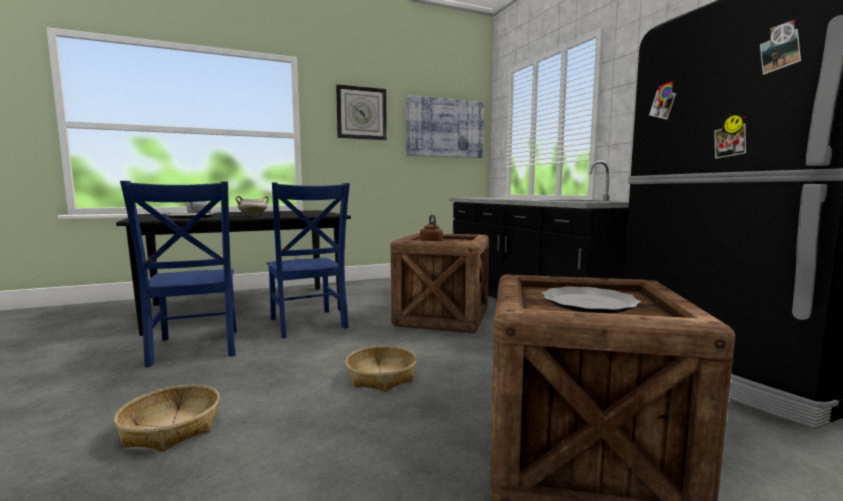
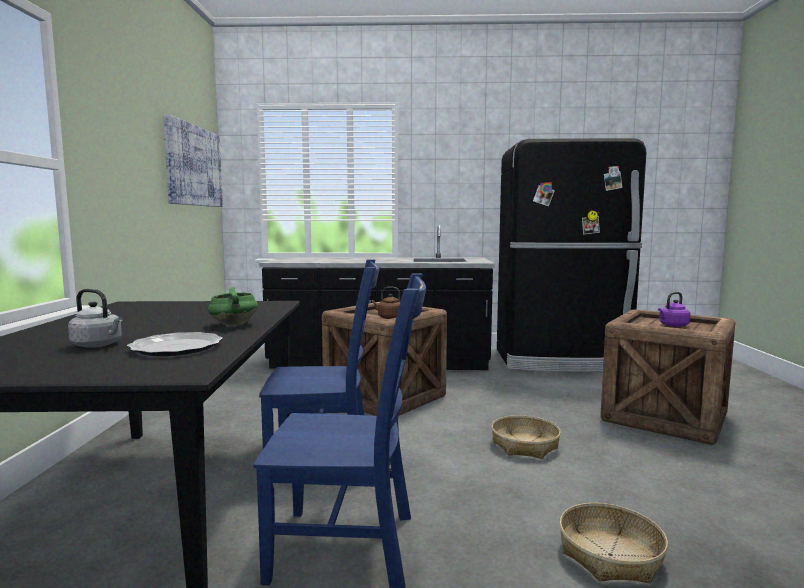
camera: 65 degrees left, 0 degrees up
(253, 216) = (233, 324): white cooking pot -> green cooking pot
(361, 113) = (126, 134): wall clock -> none
(588, 303) = (672, 325): plate -> purple kettle

